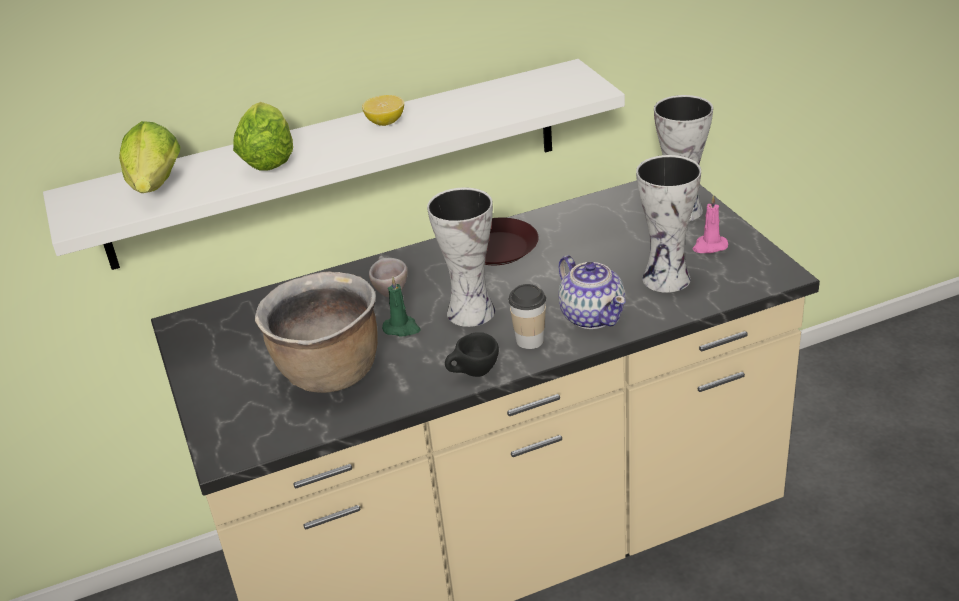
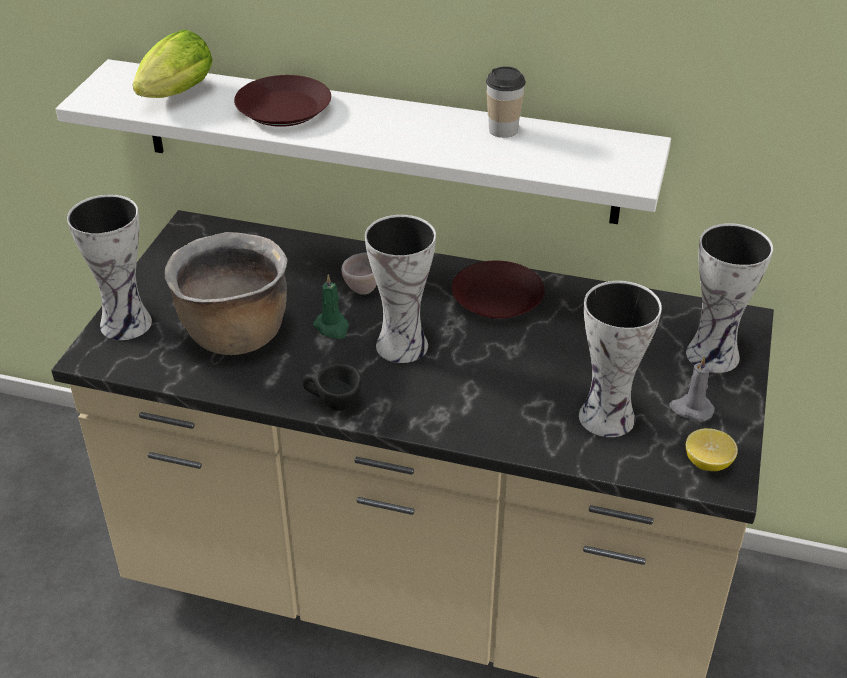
camera: 35 degrees right, 5 degrees up
(223, 414) = (128, 322): none -> vase
(268, 158) = (282, 109): lettuce -> brown plate
(385, 122) = (412, 121): lemon -> lemon (708, 463)
(530, 340) = (414, 402): cup -> cup (503, 130)
(592, 315) = (494, 412): teapot -> none
(709, 246) = (691, 409): pink candle -> grey candle

